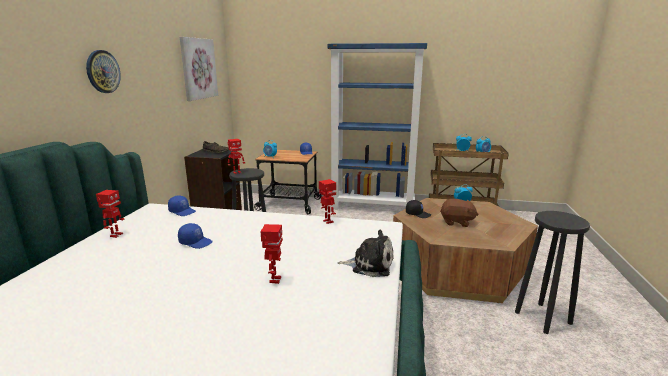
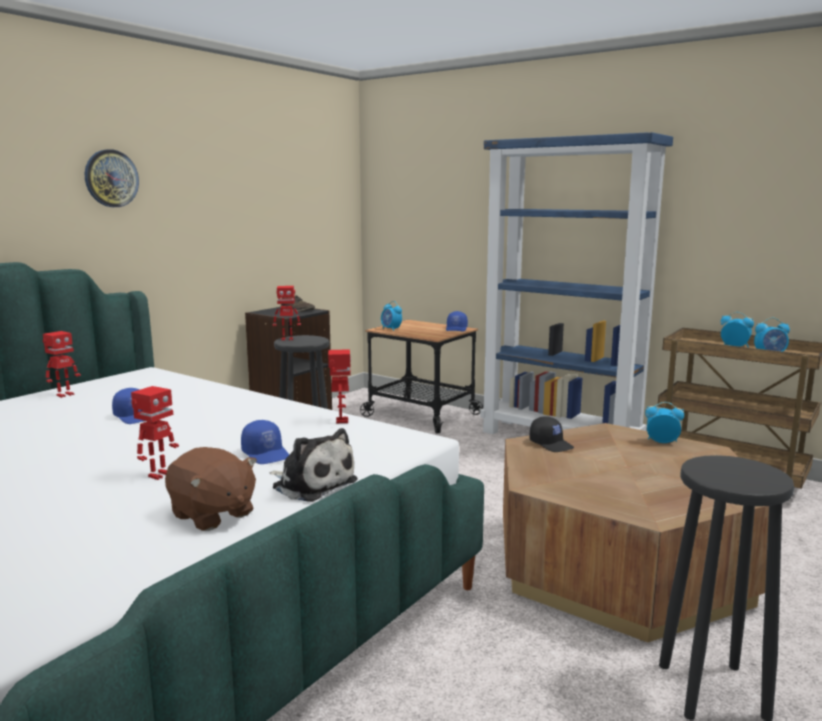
camera: 25 degrees right, 5 degrees down
(182, 211) = (173, 381): blue cap -> blue cap (266, 454)
(198, 68) = (292, 183): picture -> none
(457, 222) = (608, 468): brown plush toy -> brown plush toy (212, 515)

